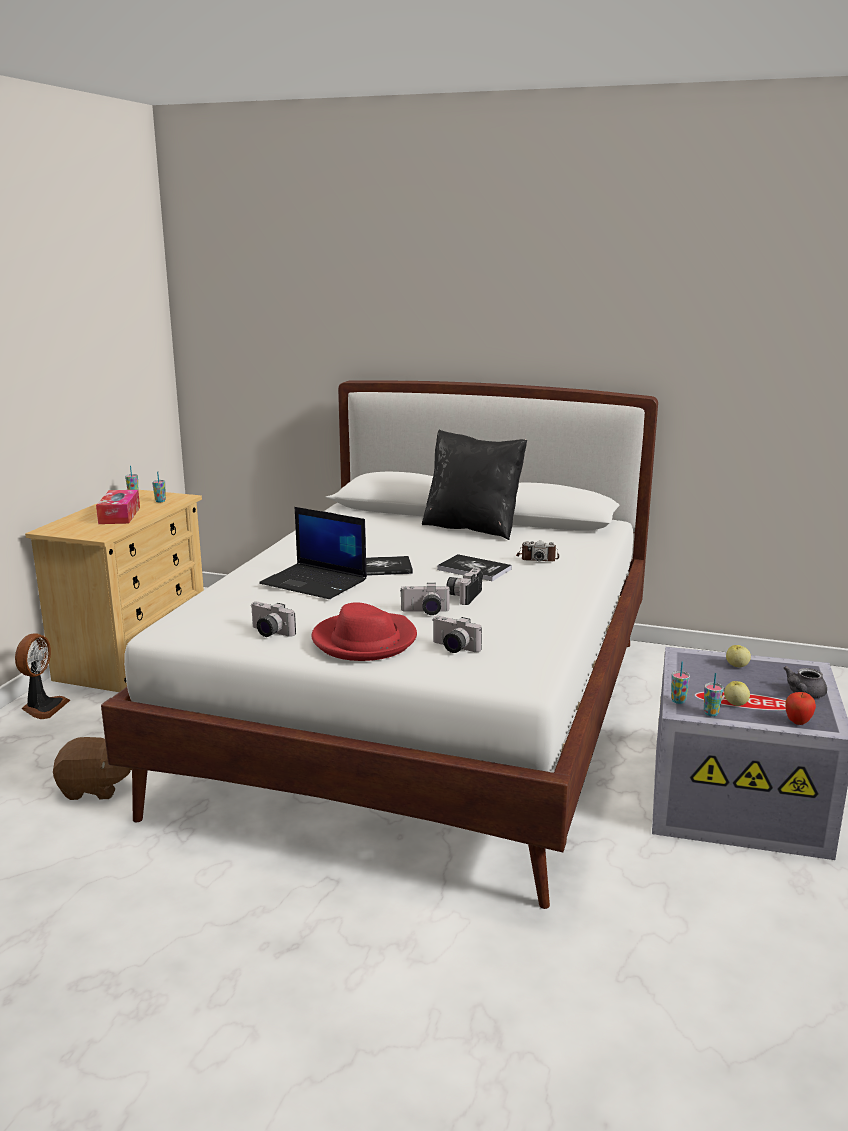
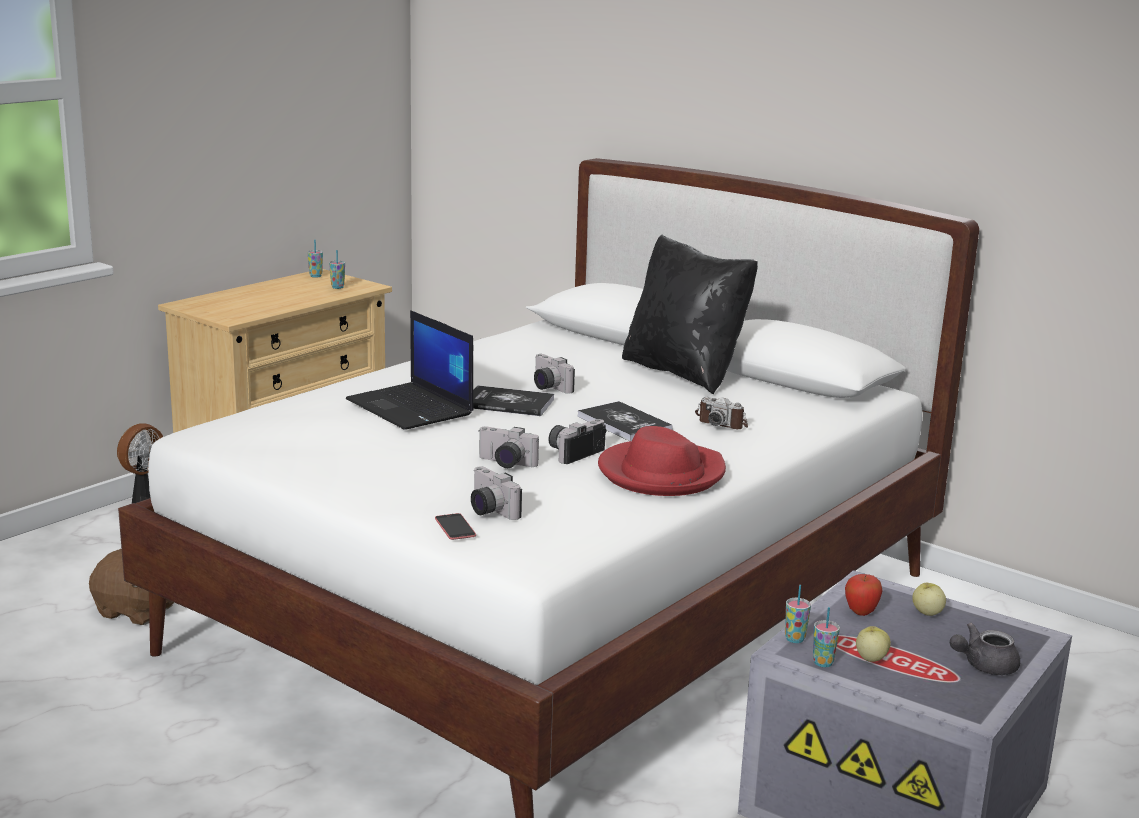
camera: 20 degrees right, 0 degrees up
(119, 515) = (275, 298): tissue box -> none
(269, 633) = (300, 456): camera -> camera (547, 387)
(364, 641) = (396, 483): red hat -> red hat (661, 473)
(444, 665) = (455, 527): none -> phone
(797, 722) = (933, 699): apple -> apple (861, 612)

